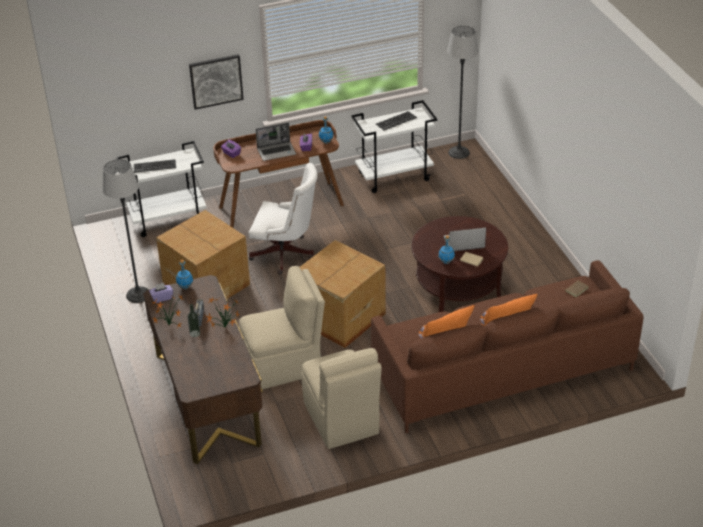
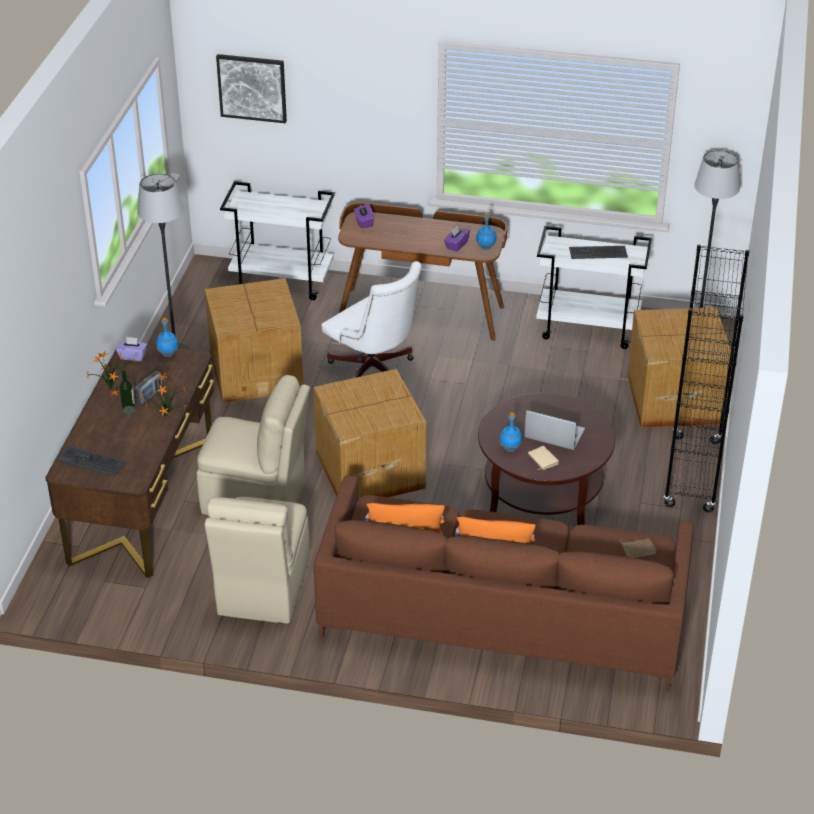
camera: 30 degrees right, 0 degrees up
(154, 166) = (270, 207): keyboard -> keyboard (91, 461)
(216, 81) = (372, 124): picture -> picture (252, 87)
(277, 151) = (417, 239): laptop -> none
(482, 200) = (673, 398): none -> cardboard box
(533, 240) = (692, 474): none -> black bookcase

